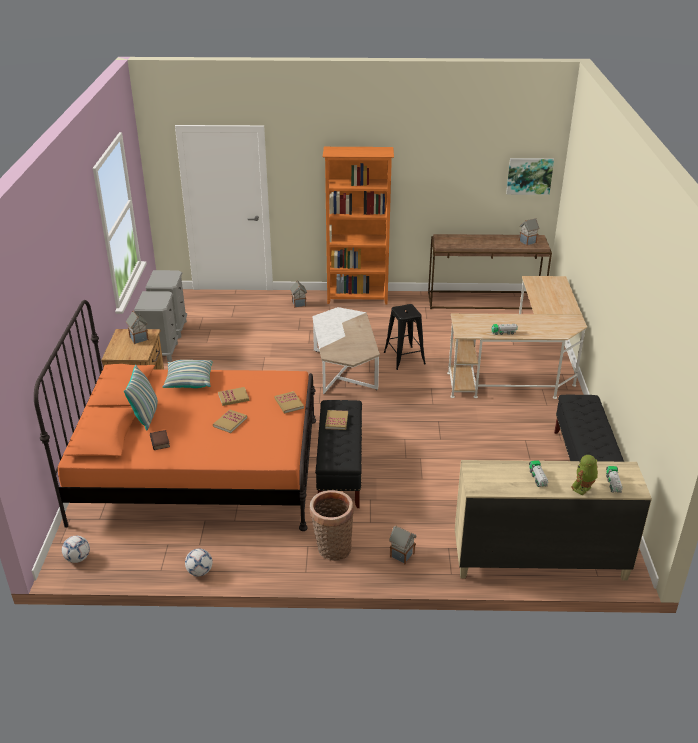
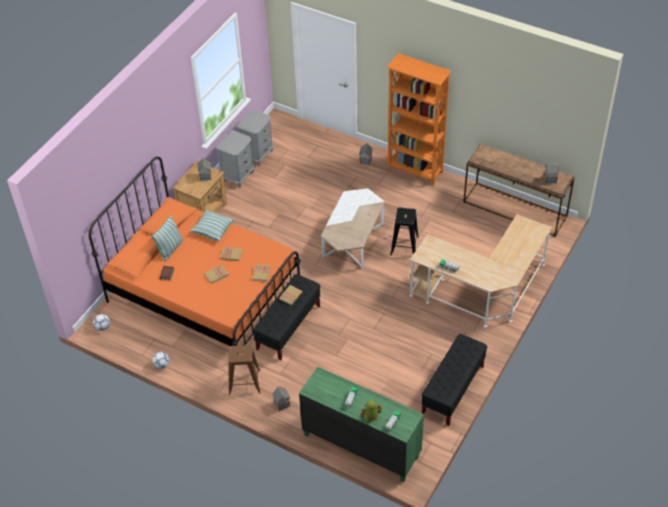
camera: 30 degrees right, 15 degrees up
(332, 548) = (244, 382): basket -> brown stool
(529, 176) = (563, 127): picture -> none
(538, 560) = (361, 445): beige dresser -> green dresser

